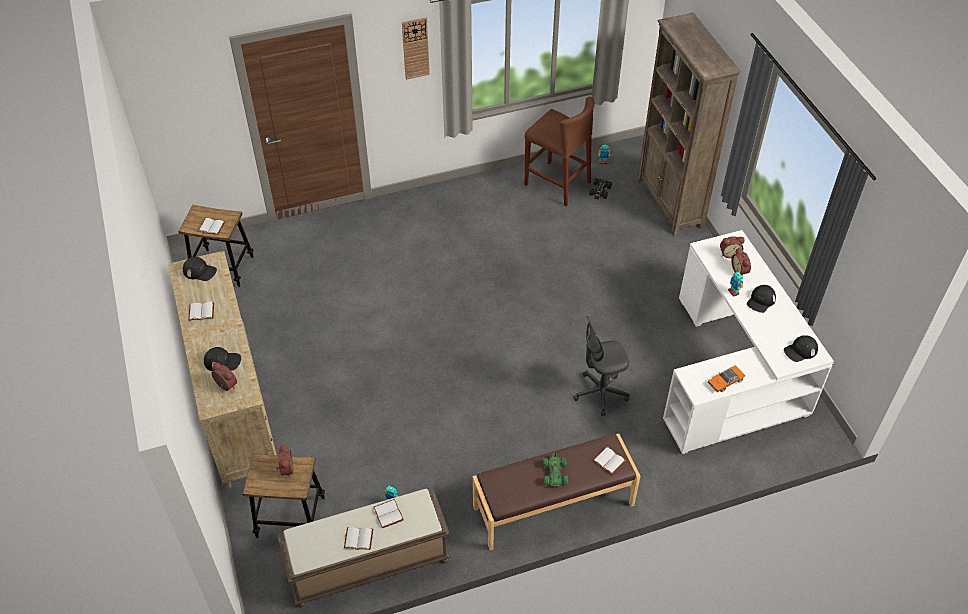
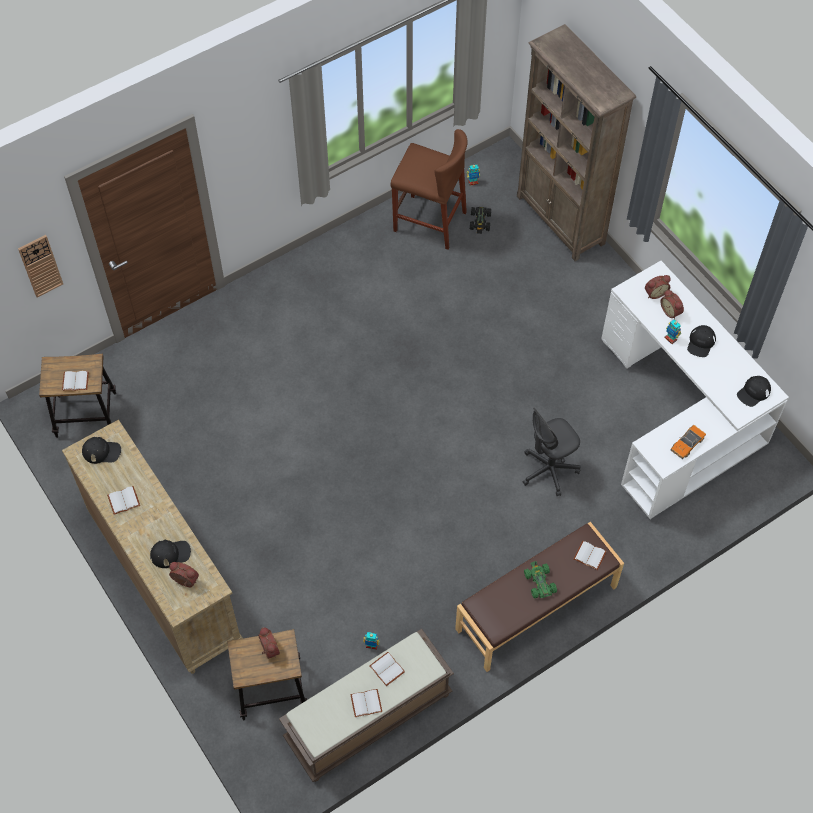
camera: 15 degrees left, 10 degrees up
(415, 48) = (263, 127): wall clock -> wall clock (40, 266)

